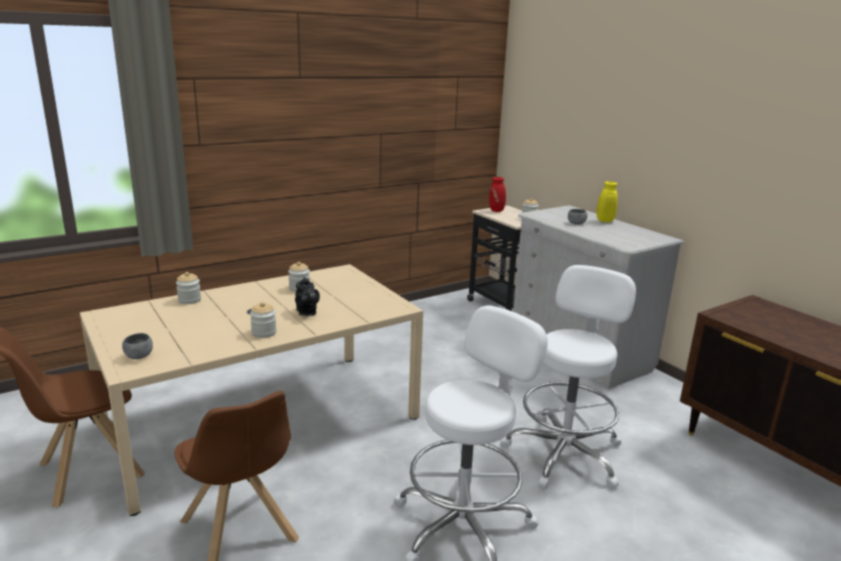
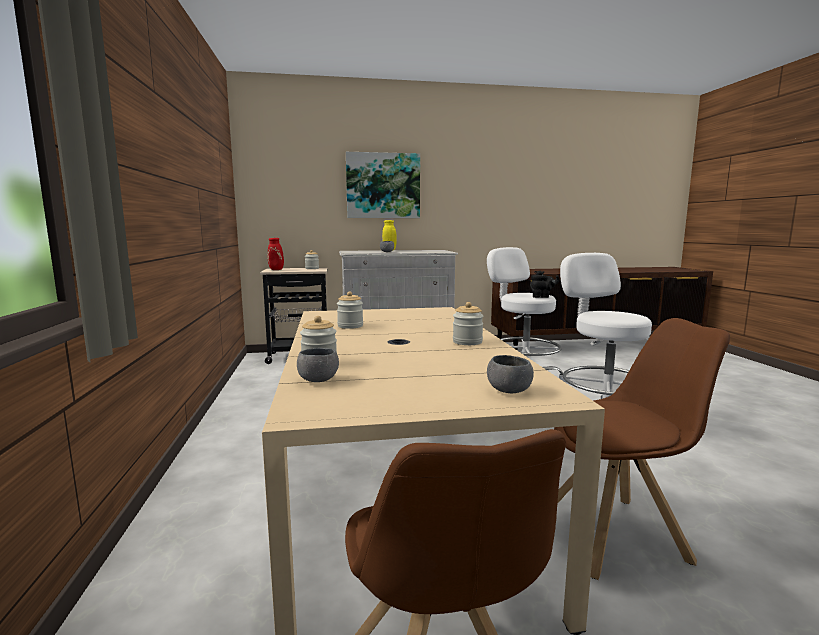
camera: 65 degrees left, 10 degrees down
(154, 307) = (318, 380): none -> grey bowl
(307, 313) = (425, 328): black teapot -> black teapot (542, 297)
(626, 133) = (383, 186): none -> picture

